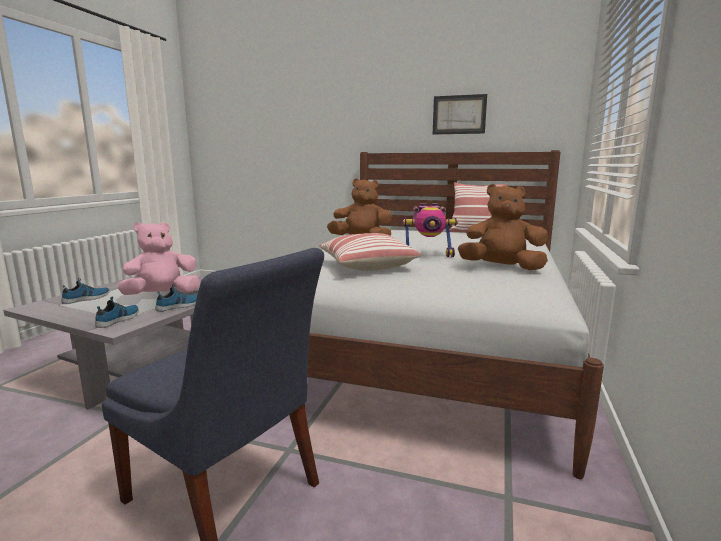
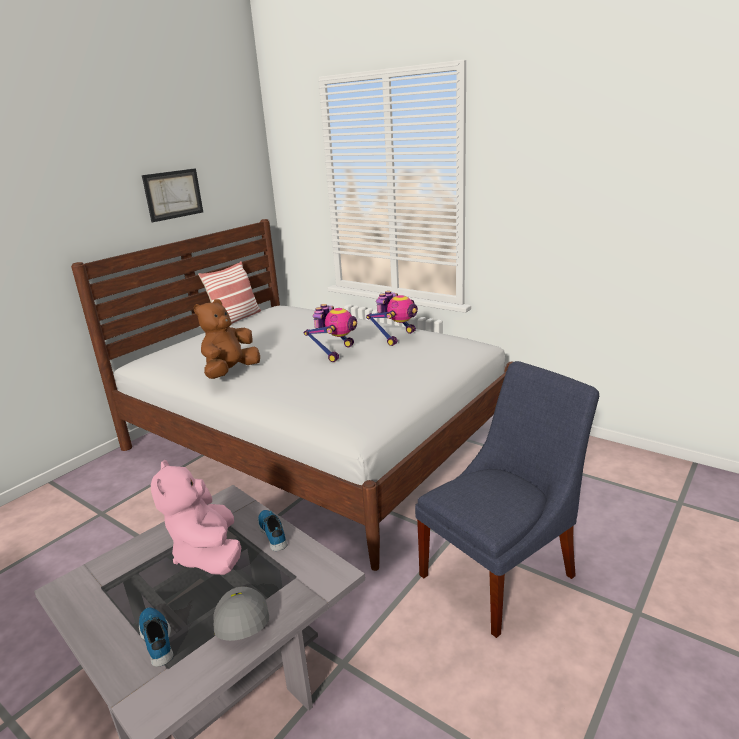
camera: 70 degrees left, 10 degrees up
(87, 312) = (240, 620): none -> grey cap
(119, 319) = (298, 579): shoe -> none
(366, 266) = (354, 381): pillow -> none
(501, 268) = (396, 337): brown plush toy -> toy robot

